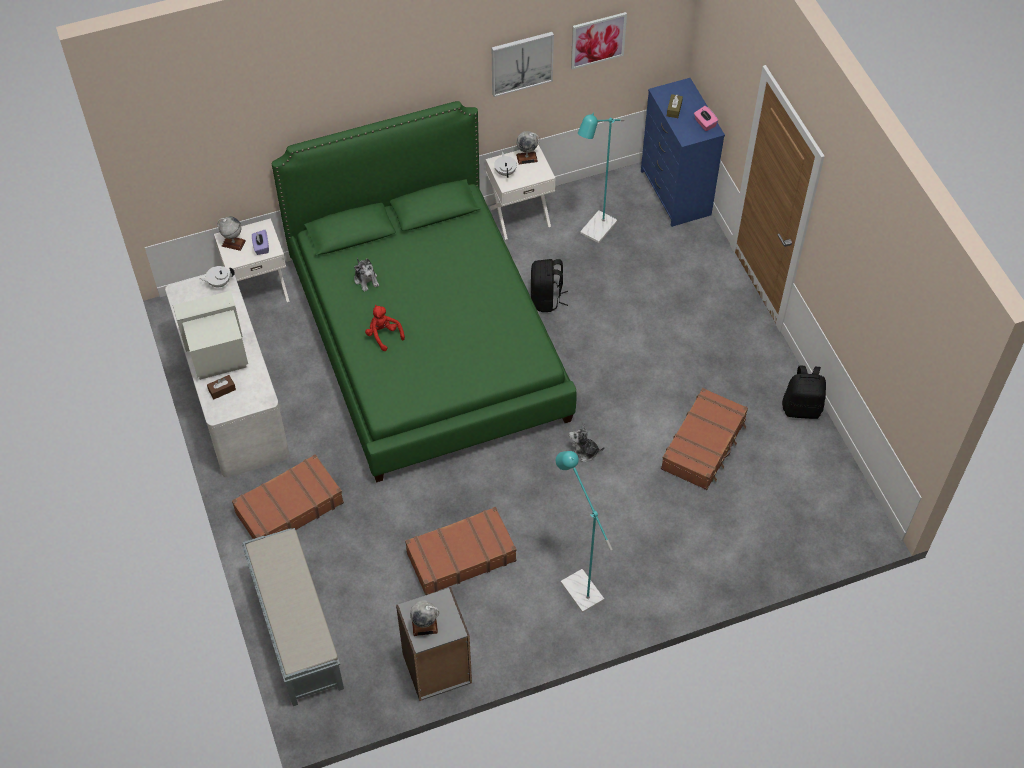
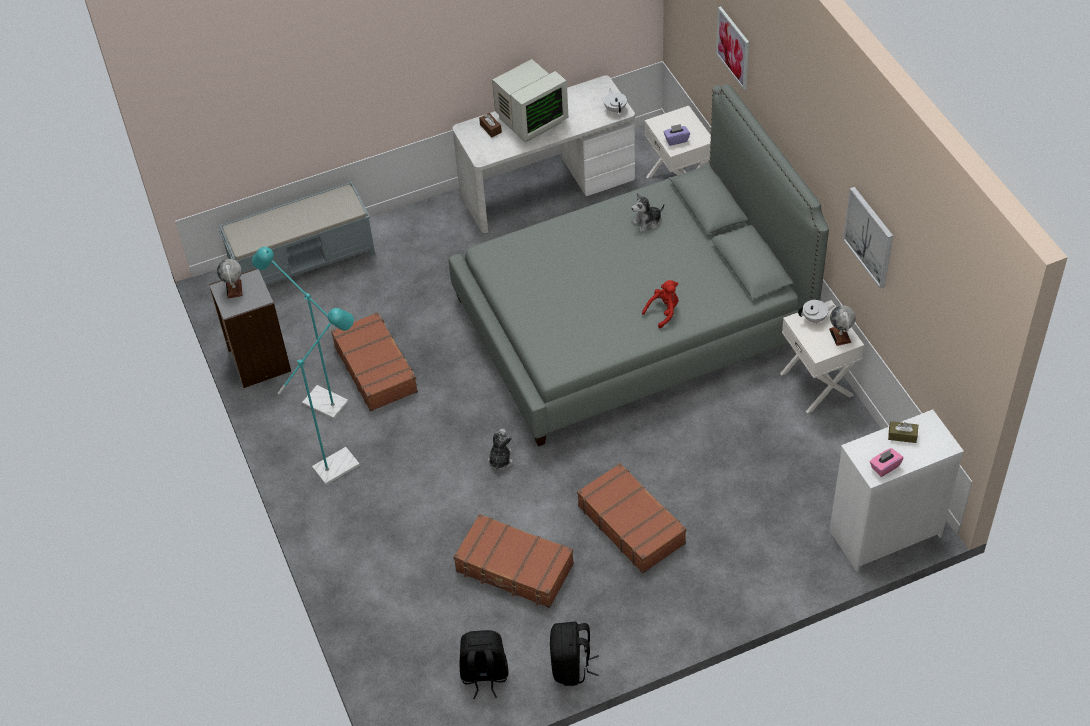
camera: 90 degrees right, 5 degrees down
(218, 355) = (530, 120): monitor -> monitor turned 75 degrees clockwise
(233, 243) = (678, 120): globe -> none
(289, 507) = (428, 240): brown suitcase -> brown suitcase (631, 524)
(383, 335) = (577, 242): red plush toy -> red plush toy (663, 311)
(427, 340) = (632, 320): green bed -> grey bed
(546, 299) = (700, 415): black backpack -> black backpack (484, 675)
(594, 232) = (806, 455): turquoise floor lamp -> turquoise floor lamp (318, 400)
(598, 40) = (920, 298): picture -> picture (733, 47)
(675, 193) = (884, 533): blue dresser -> white dresser

